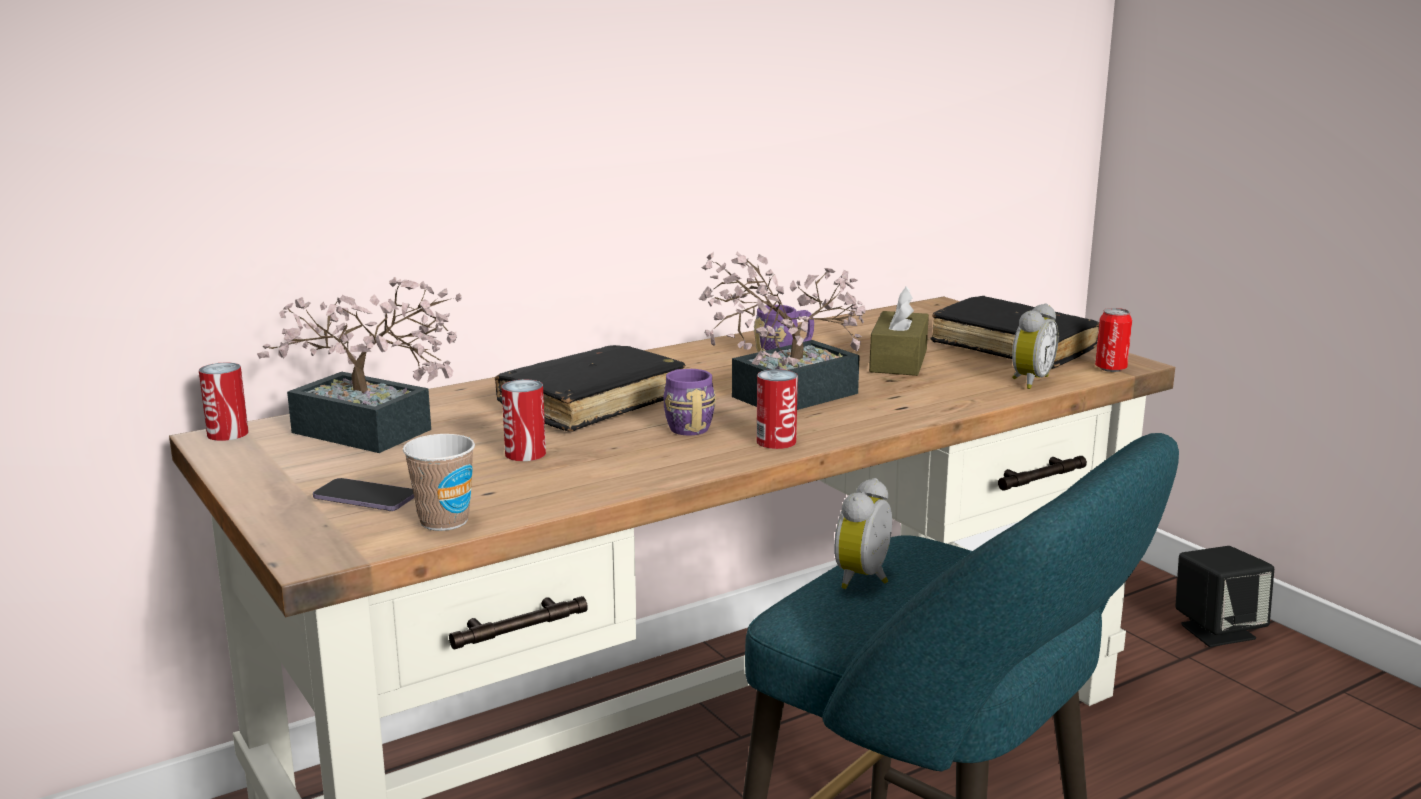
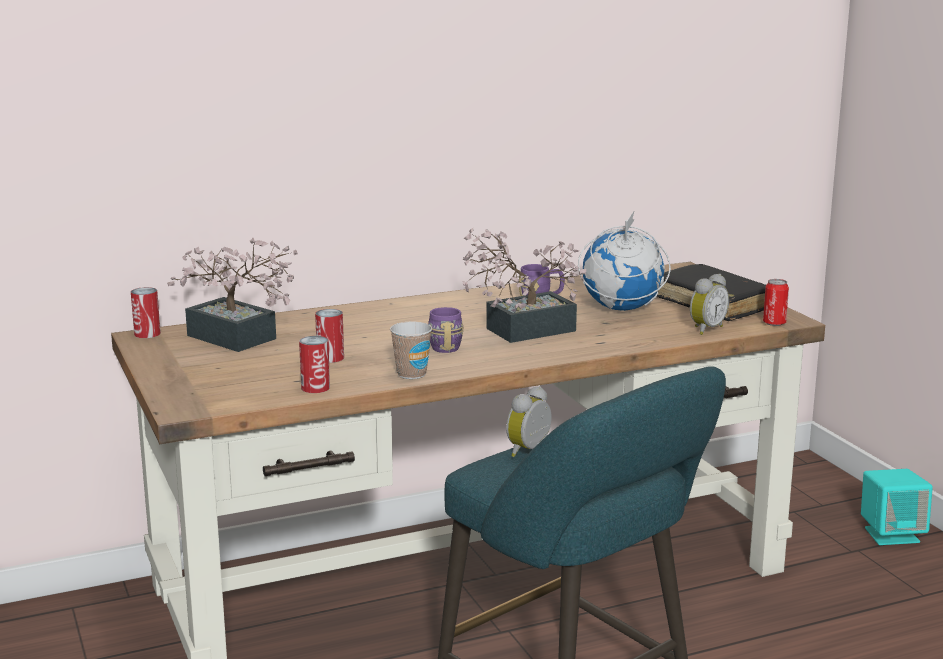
camera: 10 degrees right, 0 degrees up
(365, 498) = (220, 379): phone -> none
(444, 521) = (263, 395): cup -> cup (411, 374)
(592, 403) = (389, 327): black book -> none
(776, 441) = (499, 360): can -> can (315, 388)
(898, 361) = (620, 309): brown tissue box -> globe
(1217, 631) = (891, 534): black speaker -> turquoise speaker

